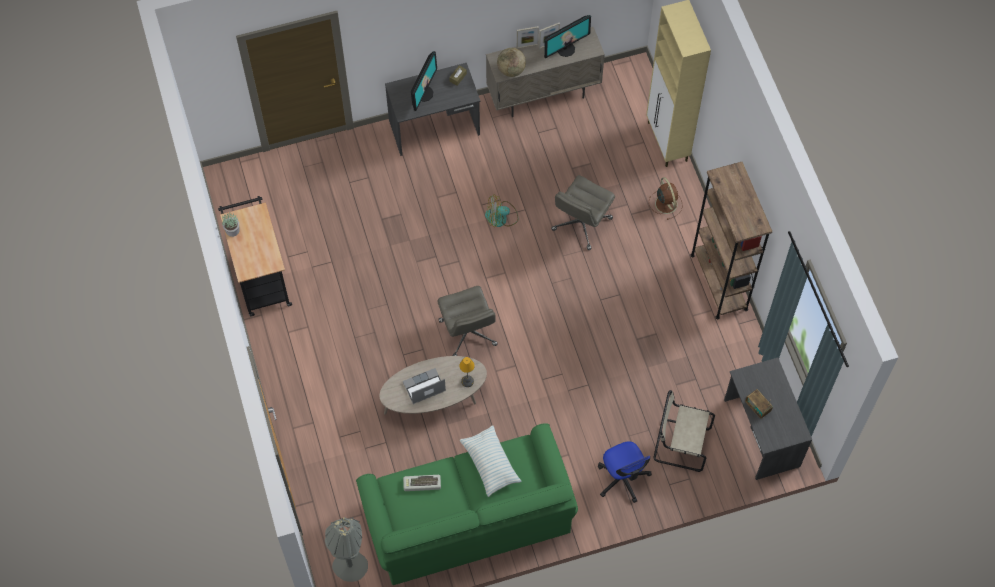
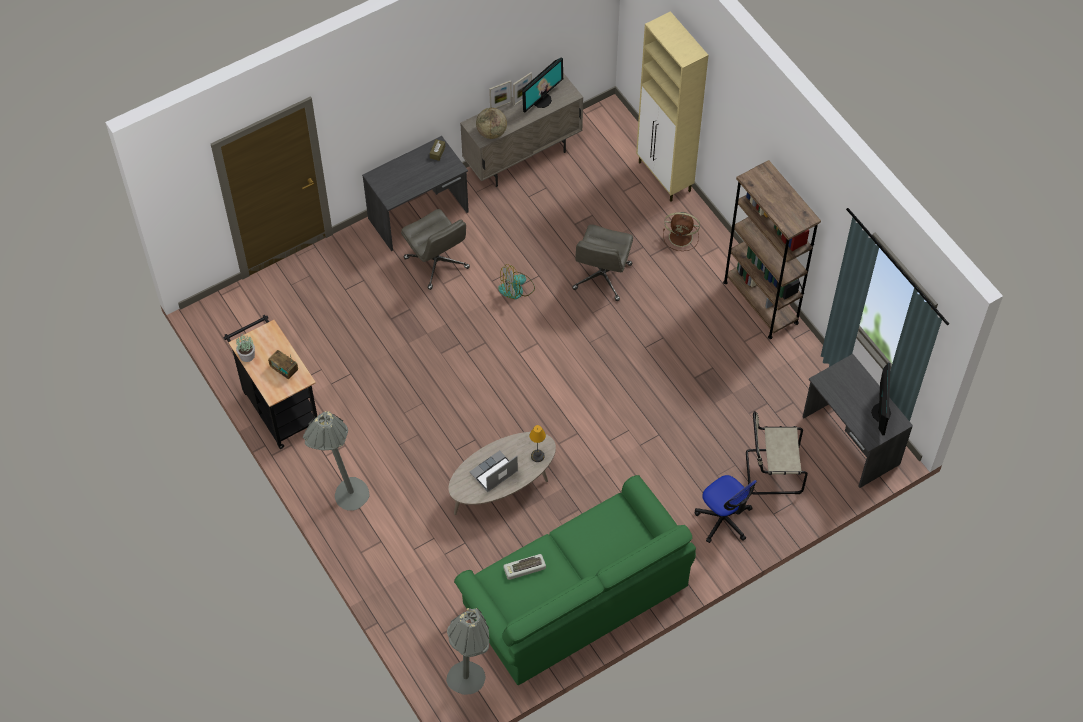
camera: 15 degrees left, 5 degrees down
(292, 372) = (343, 496): none -> grey floor lamp
(424, 93) = (407, 176): monitor -> monitor (880, 412)
(468, 333) = (518, 412): grey office chair -> grey office chair (437, 263)
(490, 464) = (590, 531): pillow -> none
(665, 203) = (681, 237): brown fan -> brown fan turned 135 degrees clockwise
(757, 407) = (848, 407): radio -> radio (284, 369)

